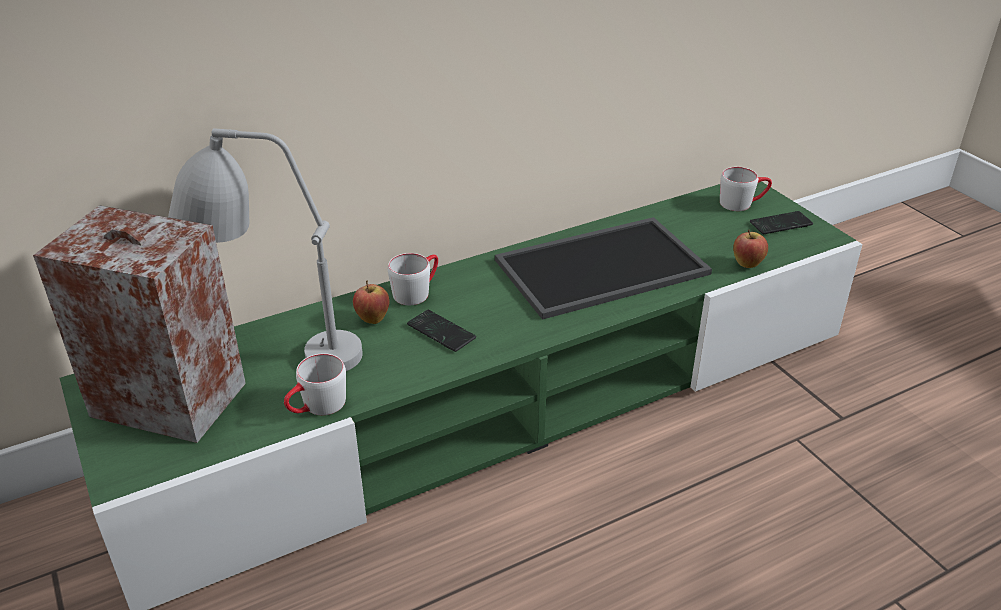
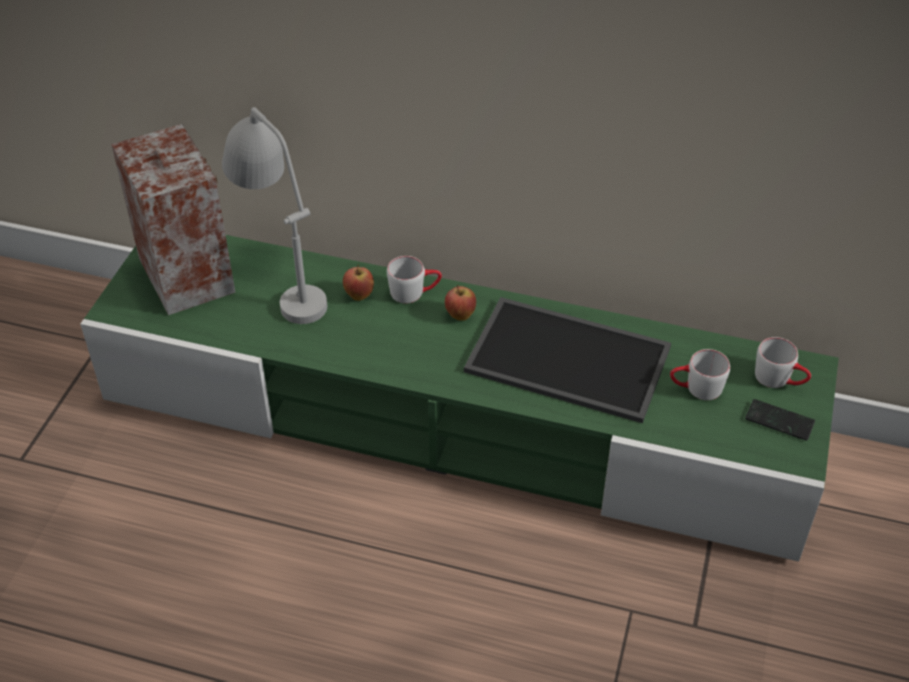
camera: 45 degrees right, 10 degrees up
(317, 407) = (251, 337): grey mug -> grey mug (696, 388)
(441, 332) = (387, 335): phone -> none
(747, 265) = (685, 436): apple -> apple (460, 316)

